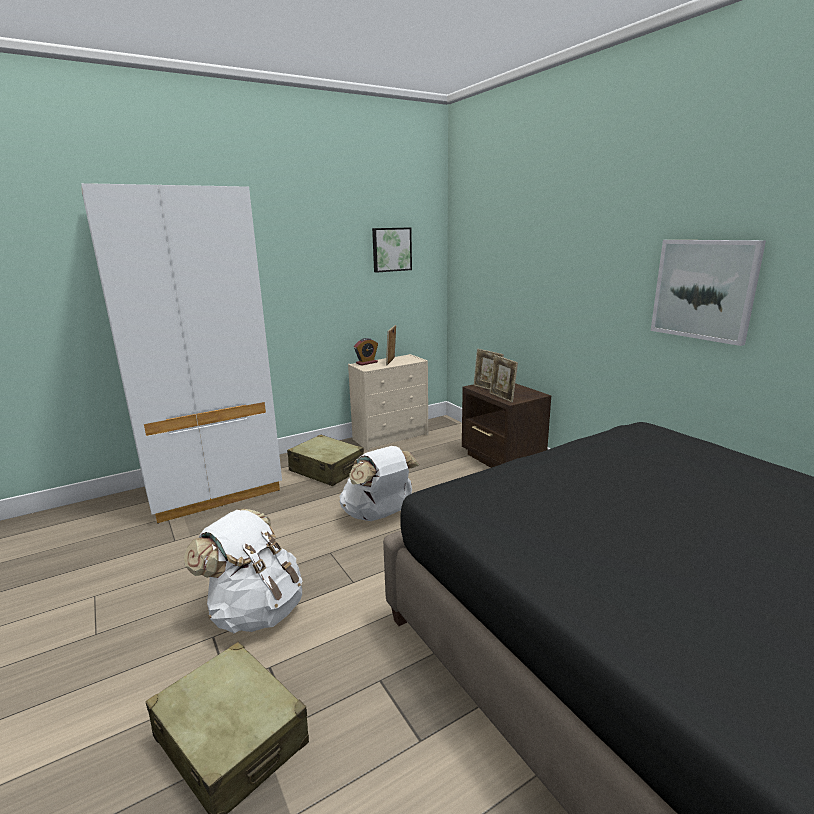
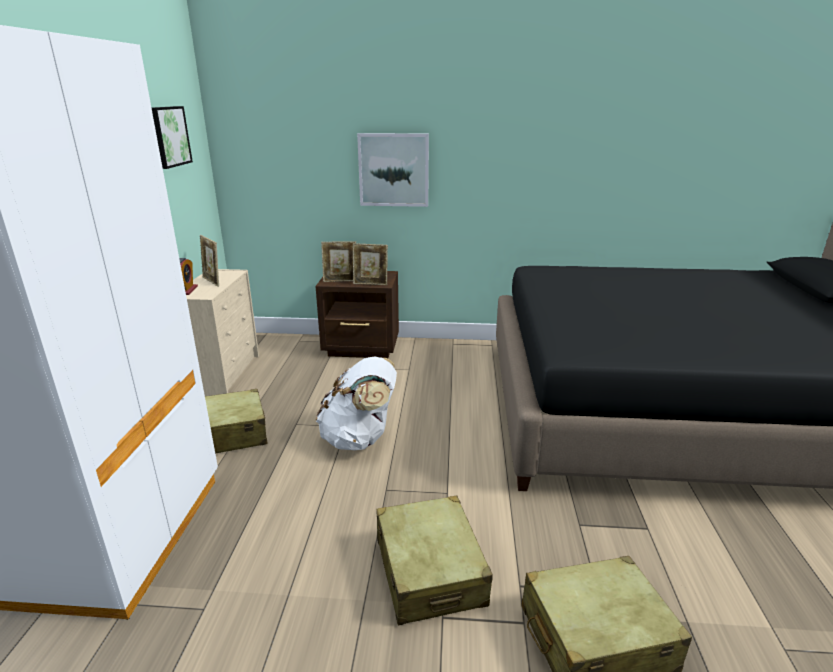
camera: 55 degrees left, 5 degrees up
(256, 611) = (429, 571): white backpack -> beige suitcase
(704, 289) = (534, 158): picture -> picture (393, 170)

